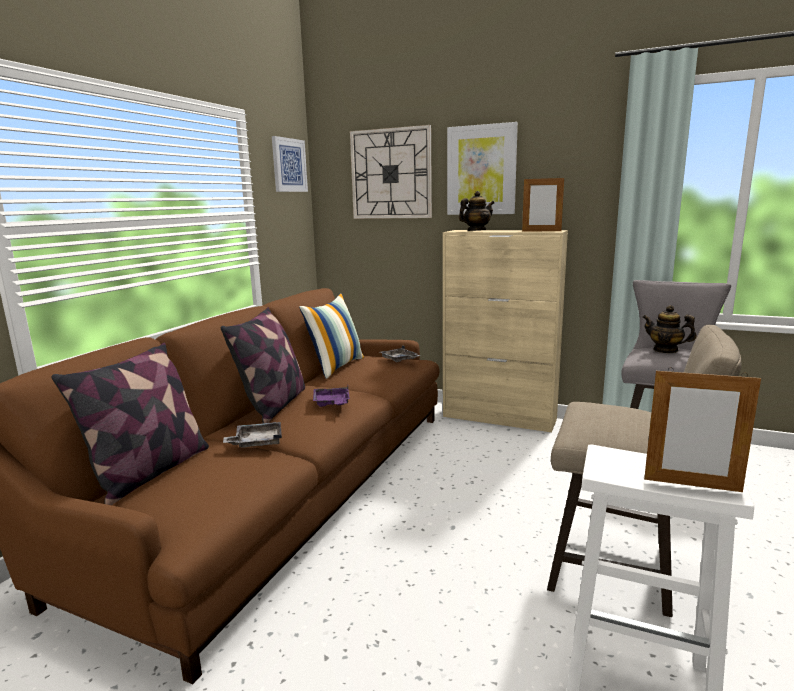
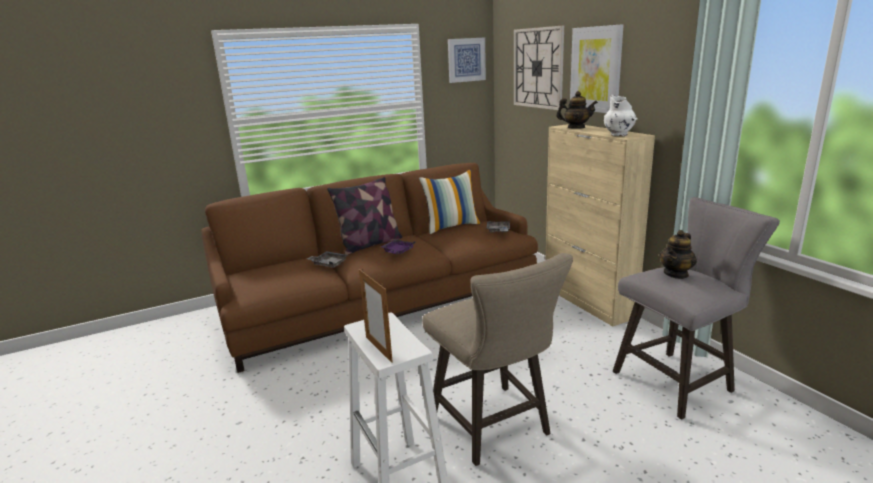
camera: 40 degrees right, 5 degrees up
(150, 472) = (269, 265): pillow -> none
(541, 231) = (619, 135): picture frame -> white vase
(665, 350) = (676, 274): teapot -> teapot turned 120 degrees counterclockwise

